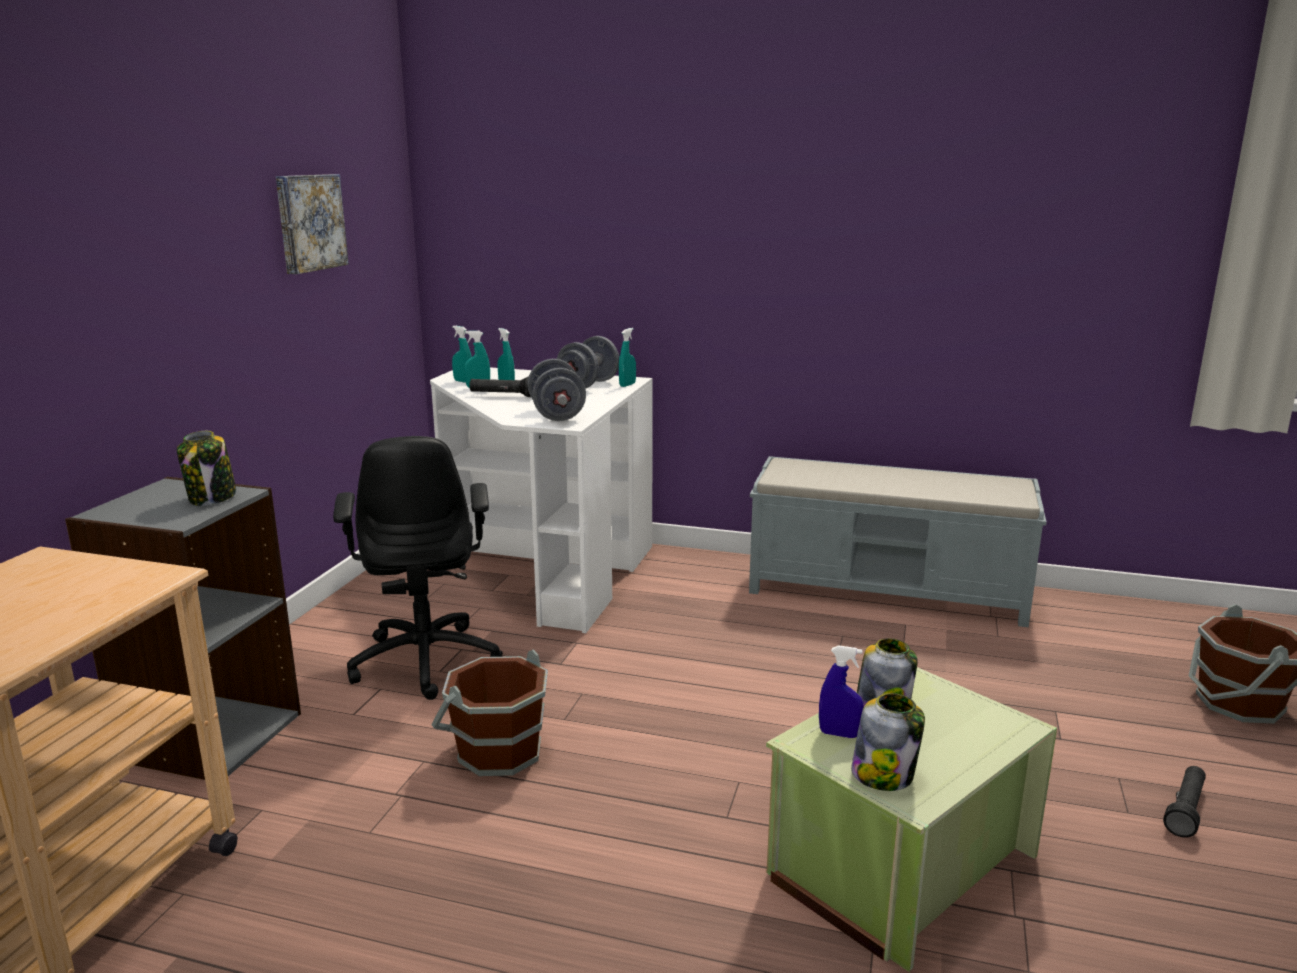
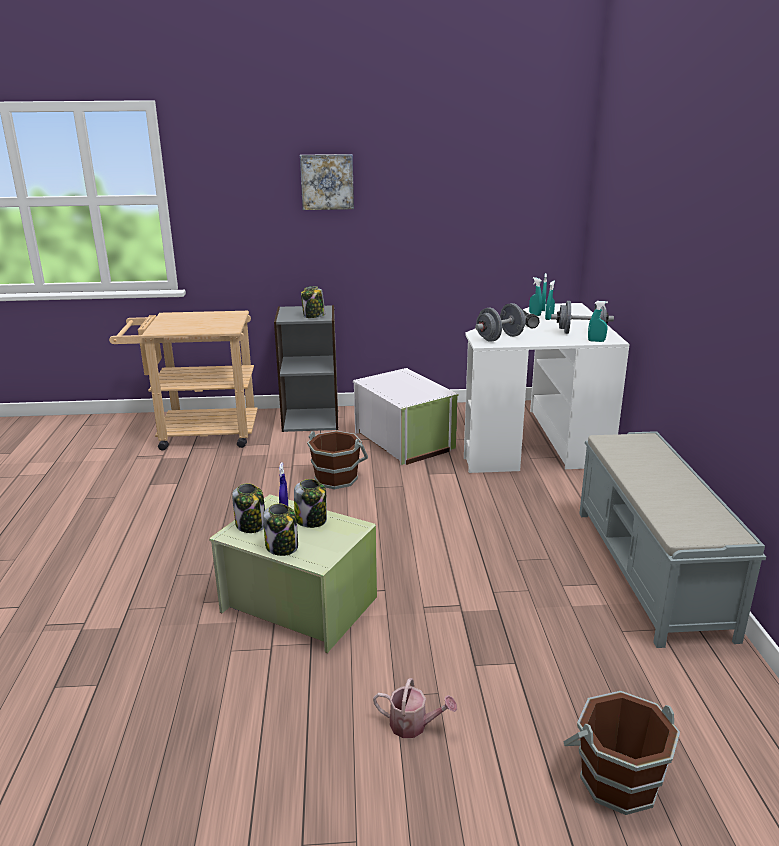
camera: 70 degrees right, 5 degrees up
(309, 222) = (471, 197): picture -> picture (327, 181)
(426, 660) = (403, 441): black office chair -> white storage box
(968, 752) = (282, 547): none -> jar
(1185, 810) = (413, 725): black flashlight -> watering can

